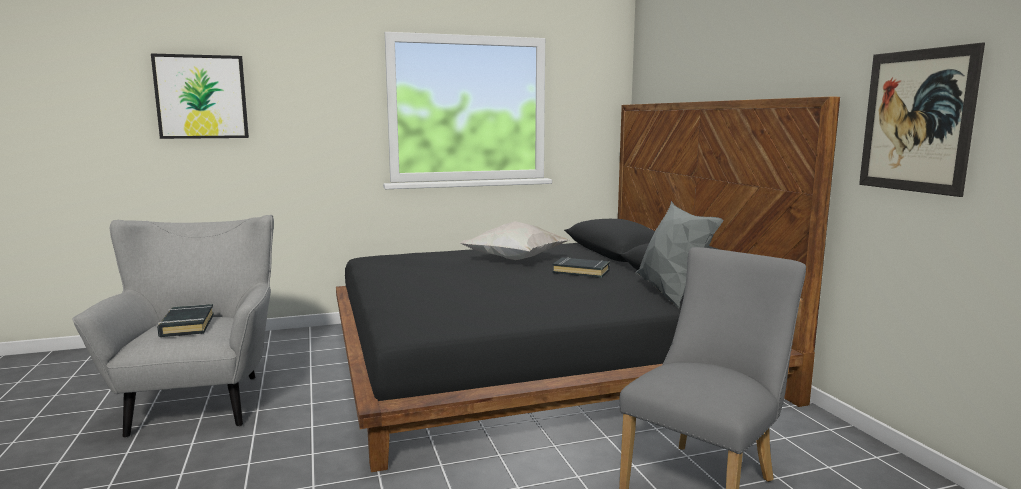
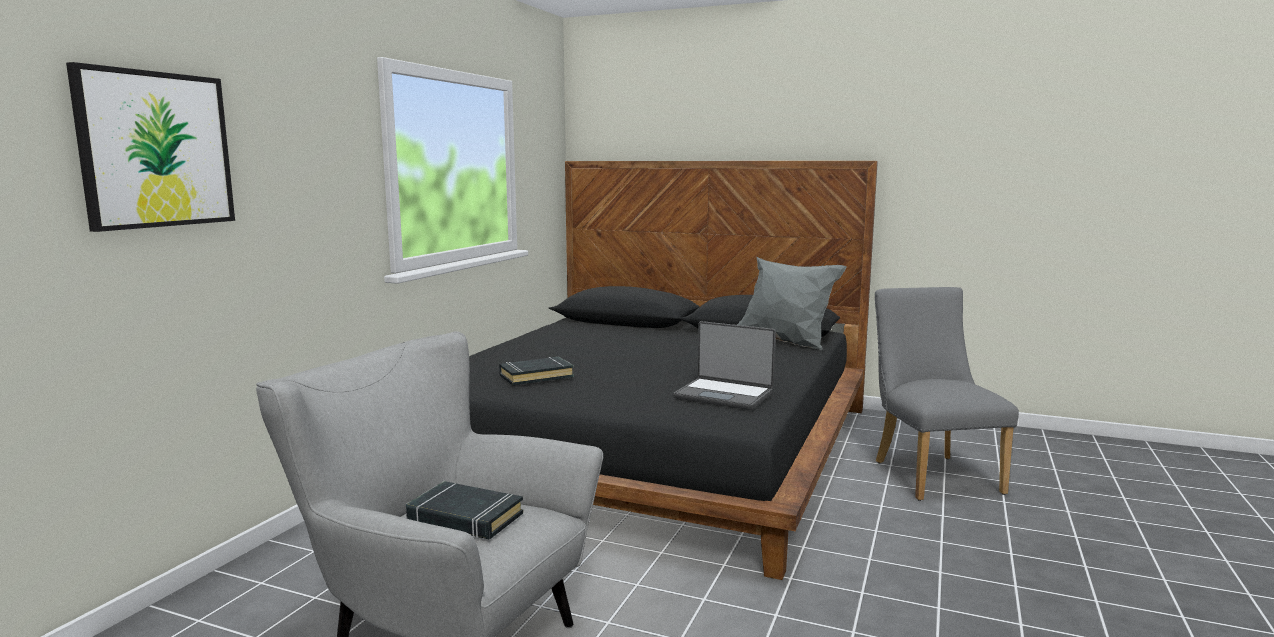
camera: 50 degrees left, 0 degrees up
(462, 311) = (724, 395): none -> laptop
(516, 260) = (586, 346): white pillow -> none
(581, 271) = (670, 342): black book -> black book (536, 376)
(916, 121) = (944, 180): picture -> none

